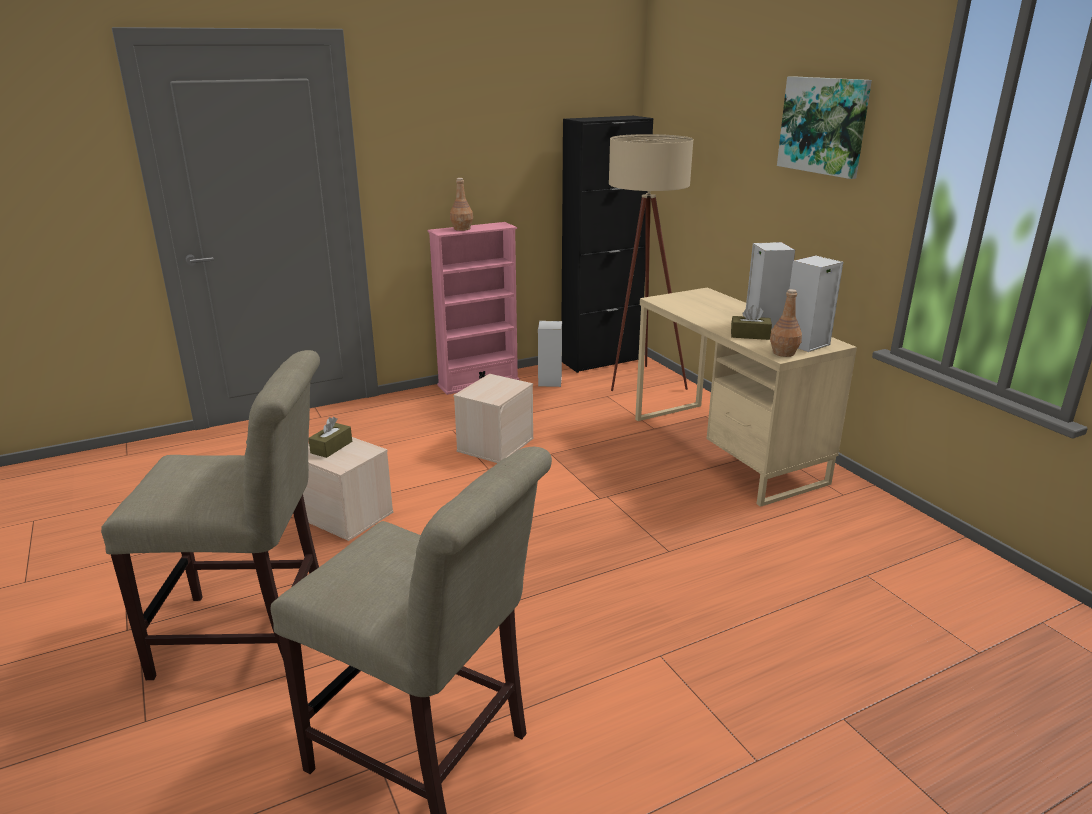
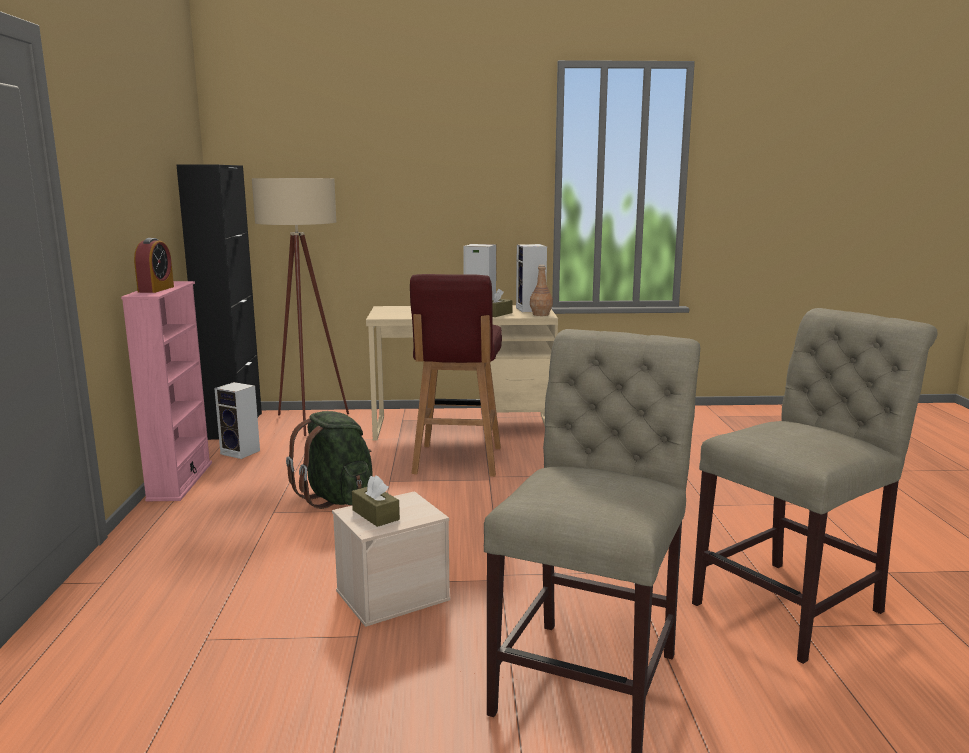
camera: 65 degrees left, 10 degrees down
(462, 229) = (156, 289): brown bottle -> alarm clock
(495, 444) = (337, 498): beige storage box -> green backpack
(628, 470) = (457, 461): none -> red stool
(824, 125) = (458, 156): picture -> none

